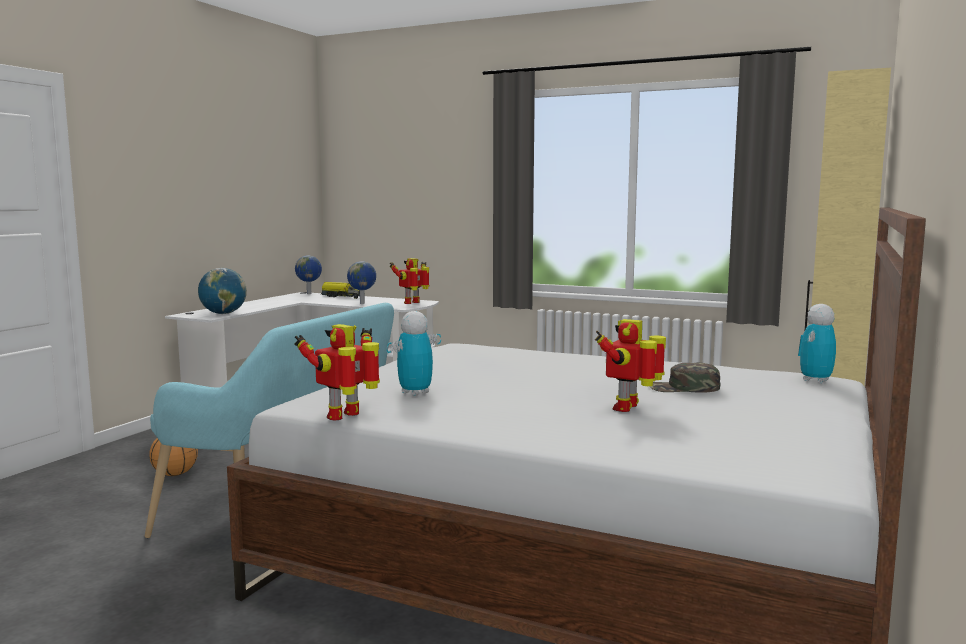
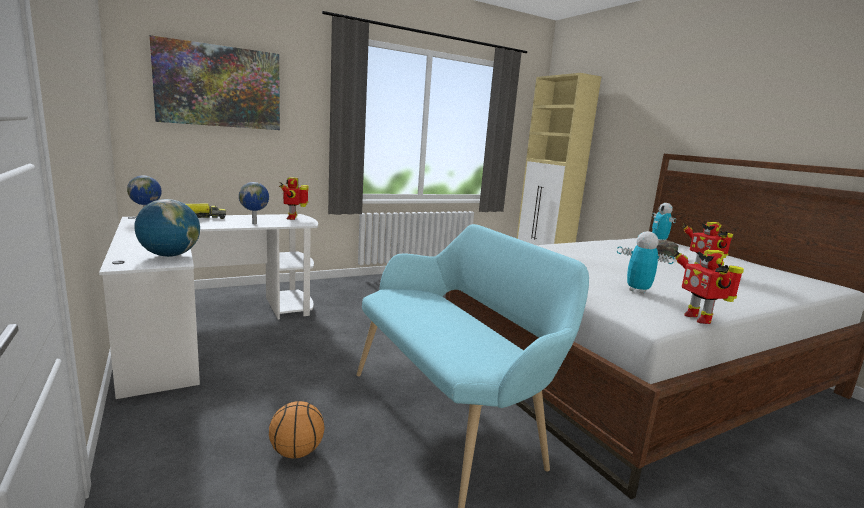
camera: 55 degrees left, 5 degrees up
(398, 169) = (219, 86): none -> picture
(415, 393) = (637, 290): toy robot -> toy robot turned 135 degrees clockwise

